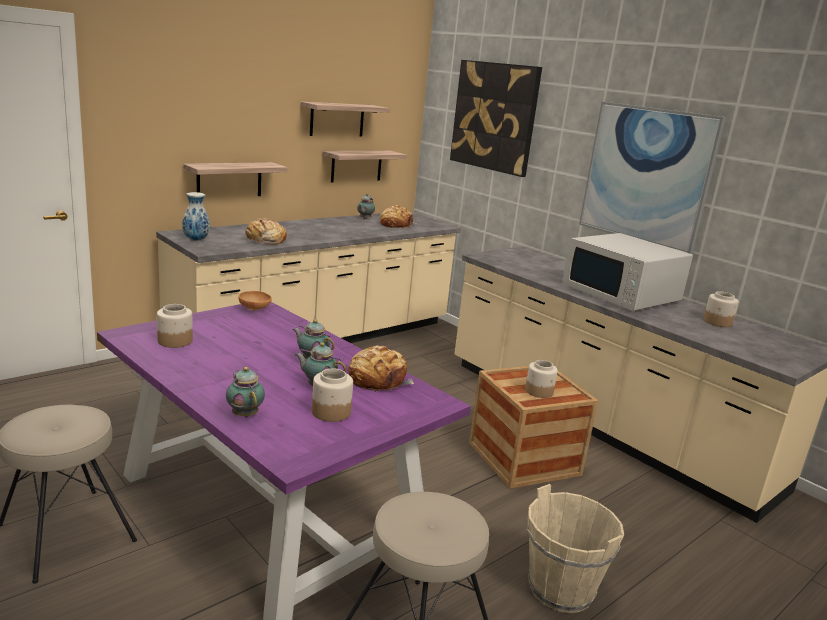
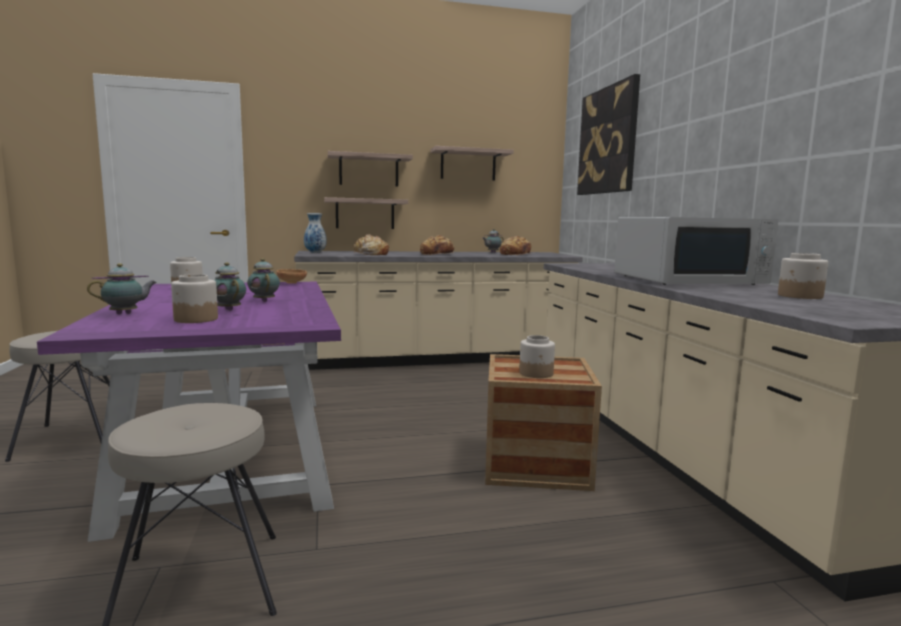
camera: 30 degrees right, 10 degrees down
(244, 414) = (126, 314): teapot -> teapot turned 60 degrees clockwise
(356, 166) = (490, 207): shelf -> shelf (368, 170)
(377, 379) = (291, 311): bread -> bread (437, 254)
(560, 589) = (424, 590): beige bucket -> none
(621, 294) = (688, 280): white microwave -> white microwave turned 90 degrees counterclockwise
(647, 175) = (735, 146): picture -> none

